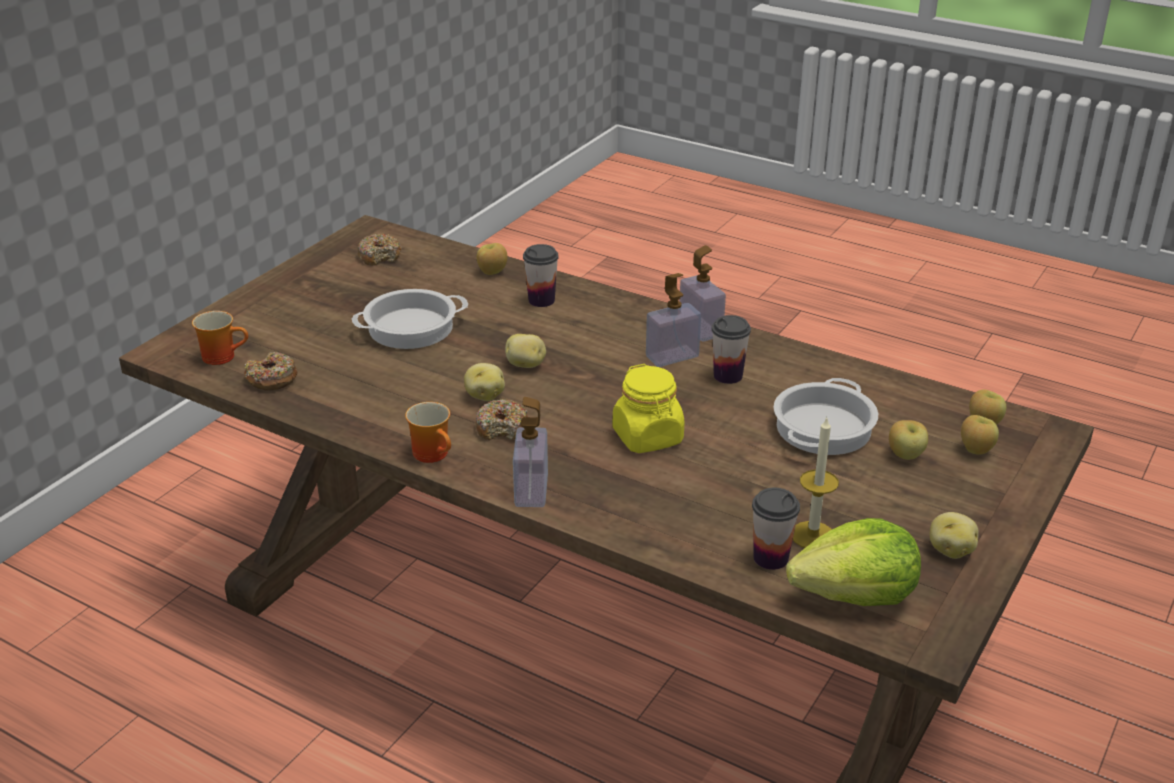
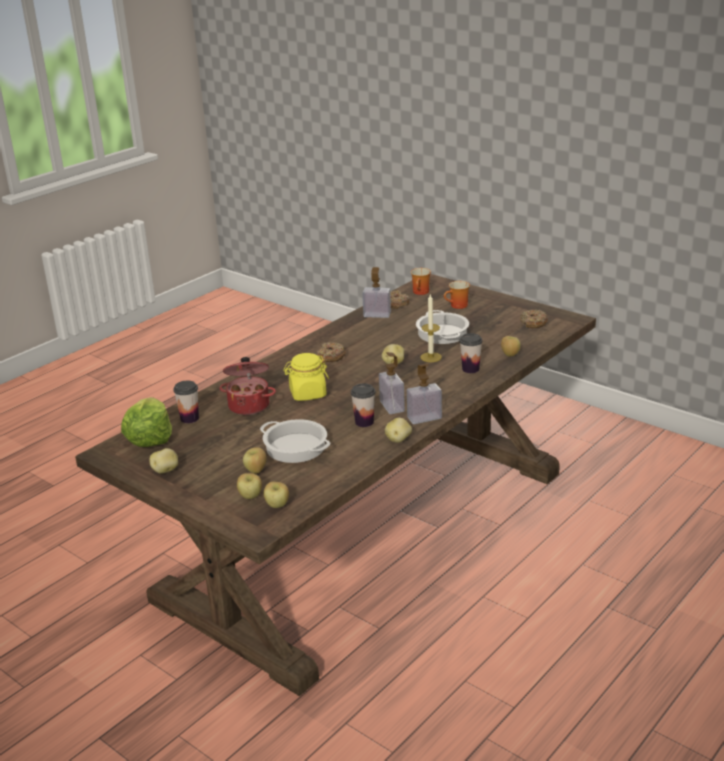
camera: 100 degrees right, 5 degrees down
(435, 454) = (314, 341): mug -> mug (458, 306)
(485, 396) = (364, 352): potato -> potato (398, 439)
(531, 490) = (274, 363): soap dispenser -> soap dispenser (377, 315)
(703, 494) = (249, 405): none -> cooking pot
(812, 535) = (200, 432): candle -> candle (431, 357)

